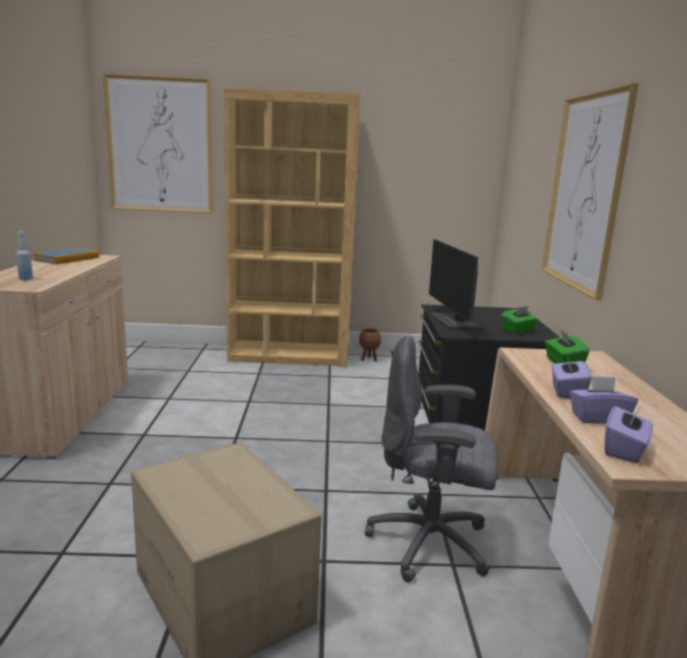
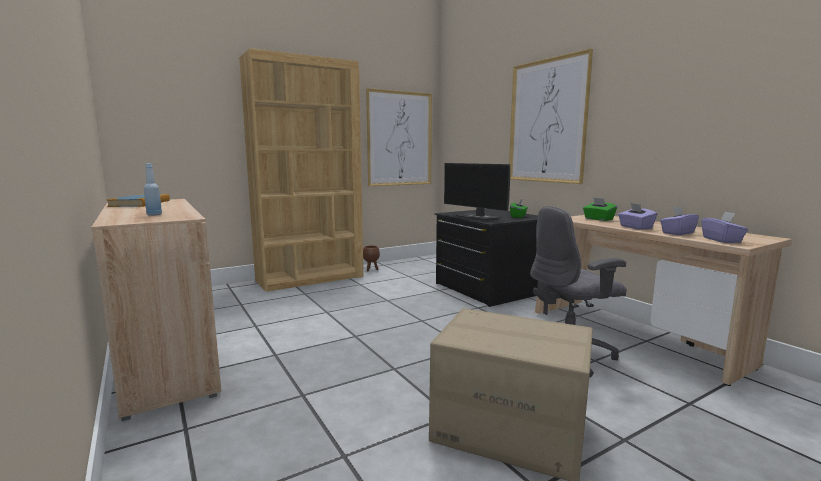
camera: 30 degrees left, 5 degrees down
(160, 145) = (168, 102): picture -> picture (399, 139)

